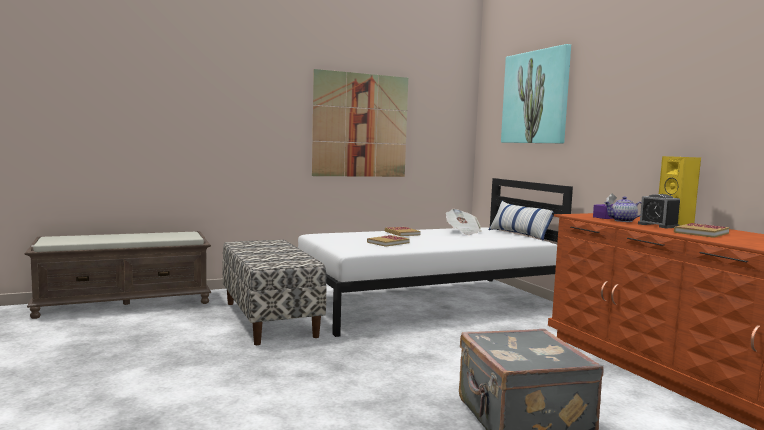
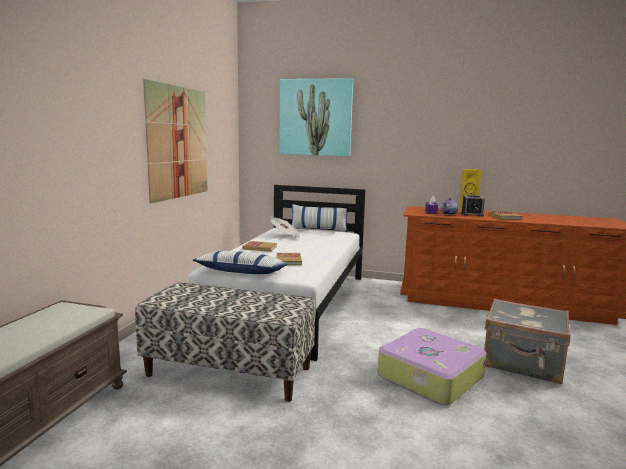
camera: 50 degrees left, 5 degrees up
(326, 240) = (241, 272): none -> pillow
(386, 381) = (428, 376): none -> suitcase

